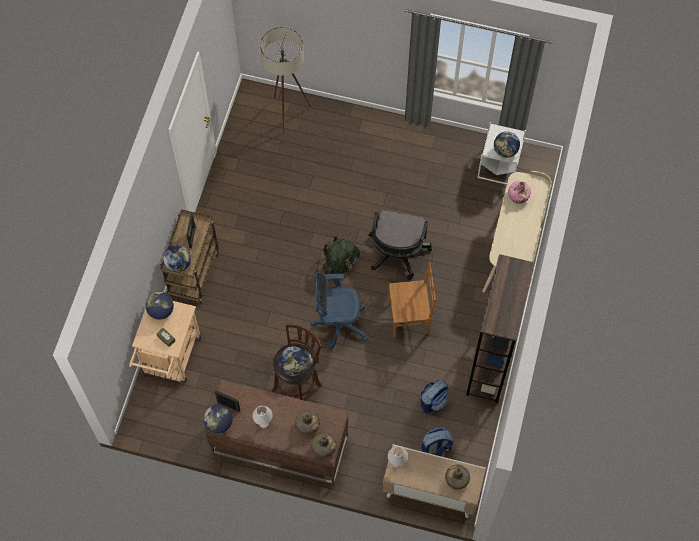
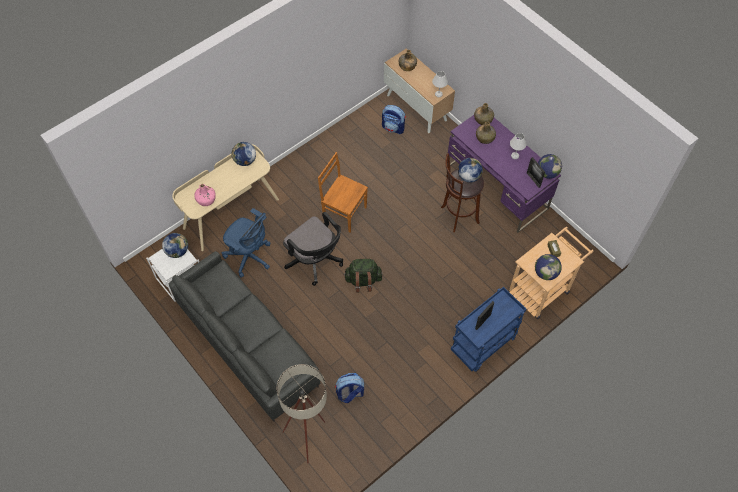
camera: 145 degrees left, 5 degrees down
(178, 264) = (507, 307): globe -> globe (245, 161)
(193, 272) = (483, 345): brown cart -> blue cart
(279, 444) = (497, 188): brown desk -> purple desk
(338, 324) = (398, 239): blue office chair -> blue office chair (250, 257)
(394, 151) = (248, 344): none -> grey sofa
(397, 254) = (316, 261): black office chair -> black office chair turned 90 degrees clockwise
(433, 401) = (372, 154): backpack -> backpack (350, 393)
(490, 364) = (315, 153): brown bookcase -> none

